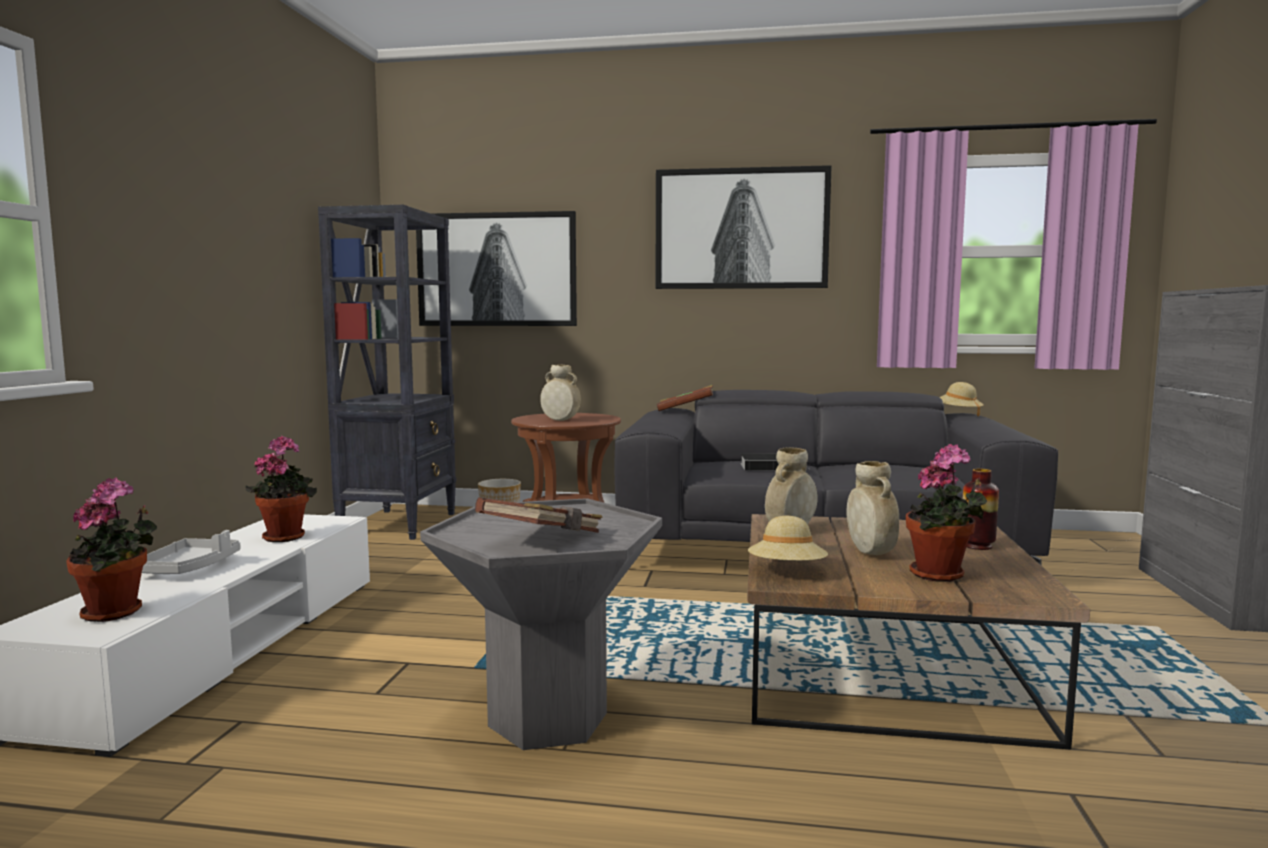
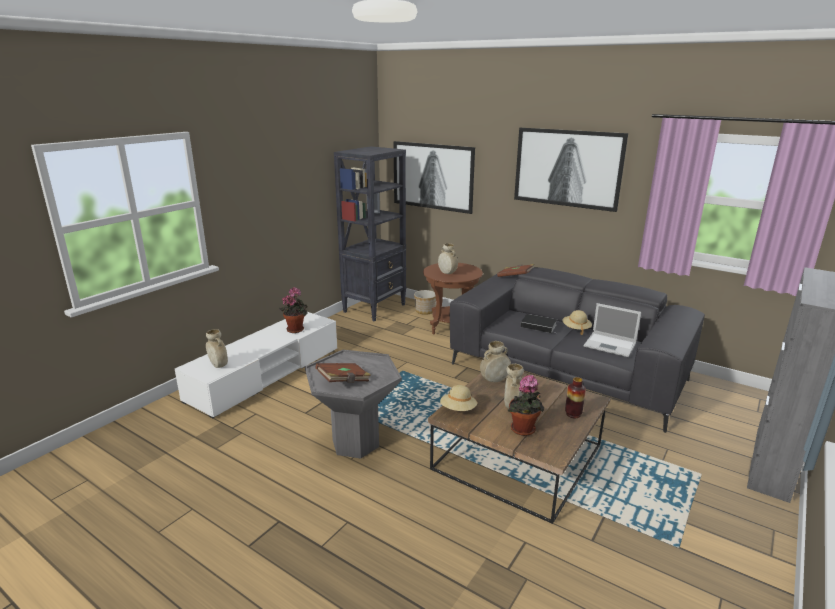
camera: 25 degrees right, 15 degrees up
(117, 612) = (219, 366): potted plant -> beige vase
(189, 568) = (252, 344): grey tray -> none
(905, 471) = (611, 345): none -> laptop
(958, 414) = (677, 308): beige hat -> beige hat (576, 329)

